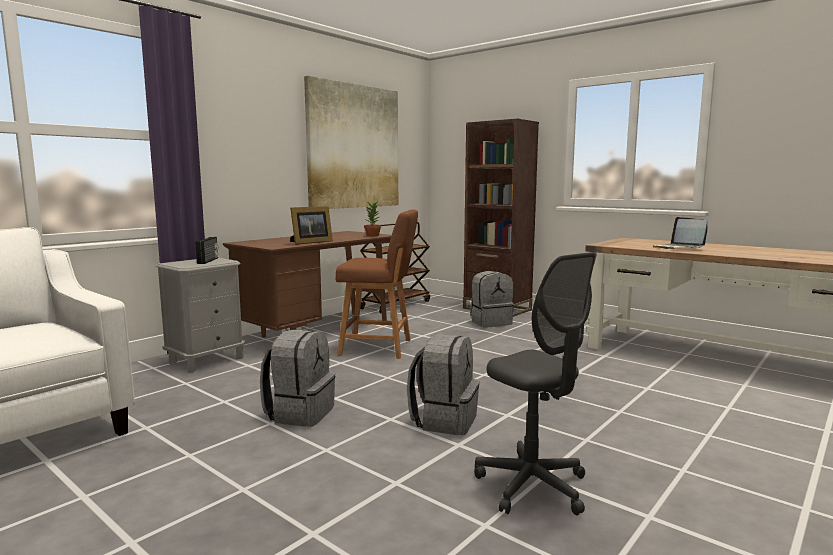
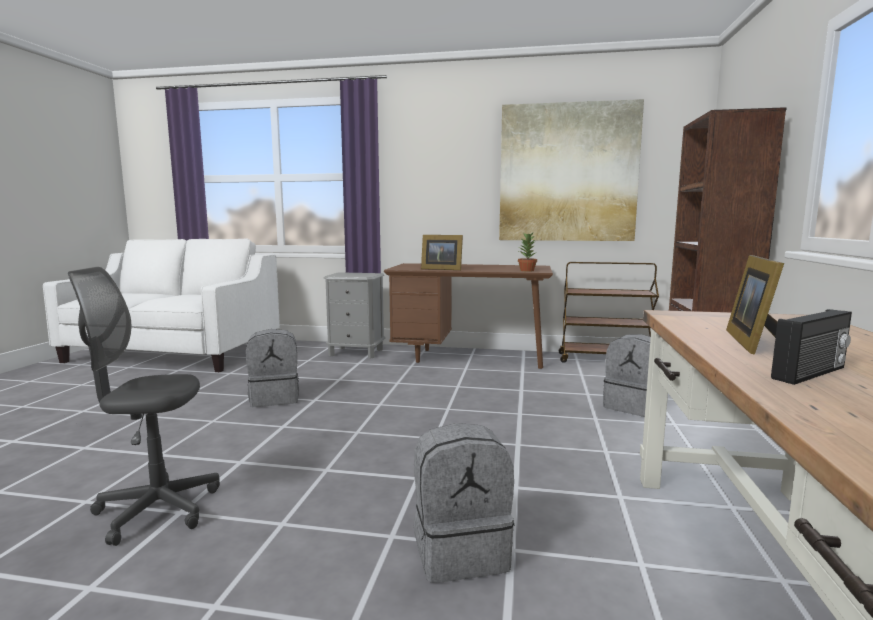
camera: 60 degrees right, 0 degrees up
(208, 261) = (362, 274): radio -> radio (811, 373)
(380, 347) = (455, 384): brown stool -> none
(444, 420) = (292, 445): grey backpack -> grey backpack (461, 551)
(532, 486) = (157, 510): grey office chair -> grey office chair turned 60 degrees clockwise
(678, 248) = (753, 342): laptop -> picture frame

